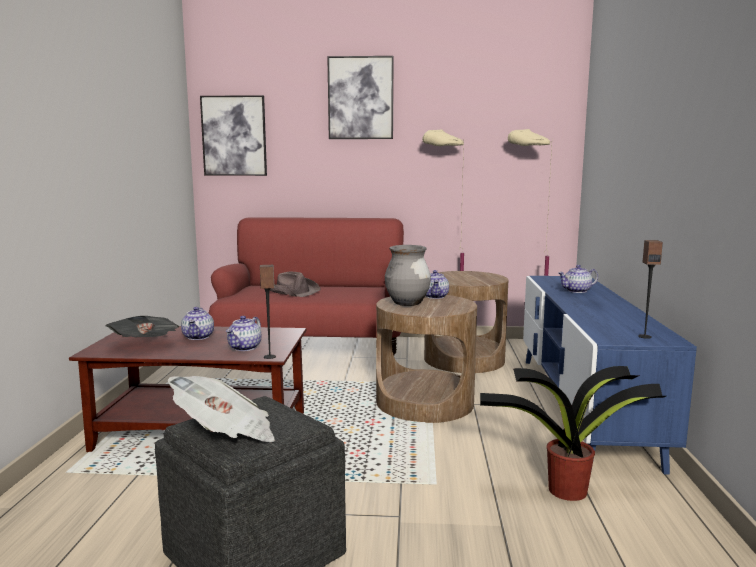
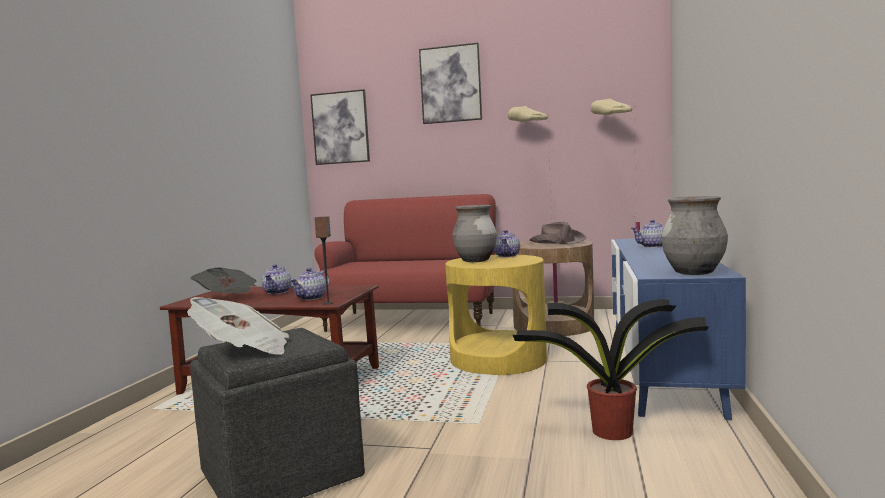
camera: 10 degrees right, 5 degrees down
(292, 292) = (388, 263): brown hat -> brown hat (557, 242)
(425, 402) = (498, 359): brown side table -> yellow side table
(644, 336) = (694, 272): speaker -> grey vase

